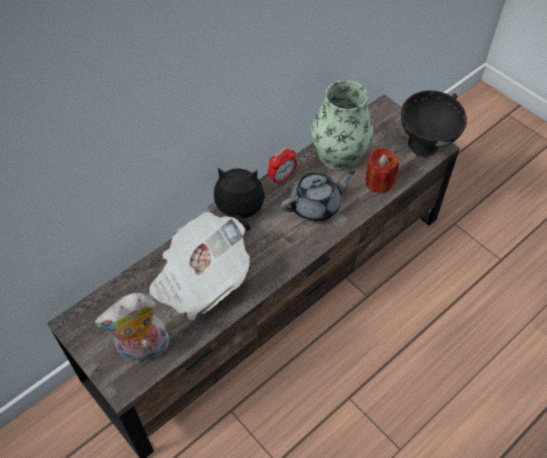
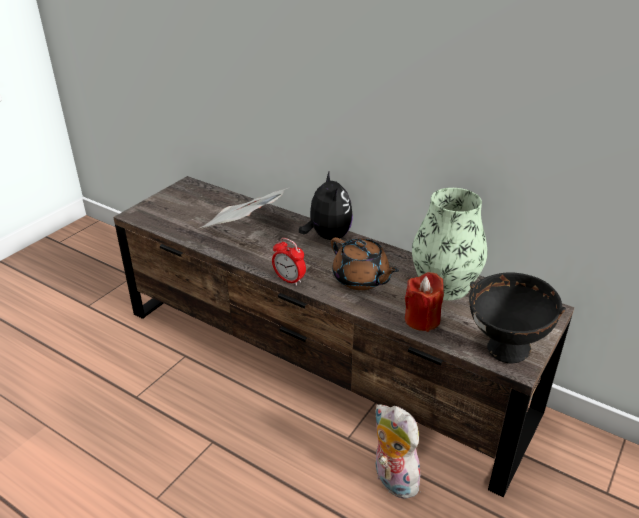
camera: 75 degrees right, 20 degrees down
(143, 350) = (169, 216): plush toy -> plush toy (392, 480)
(282, 178) = (386, 253): alarm clock -> alarm clock (289, 280)
(316, 206) = (361, 279): grey teapot -> brown teapot

